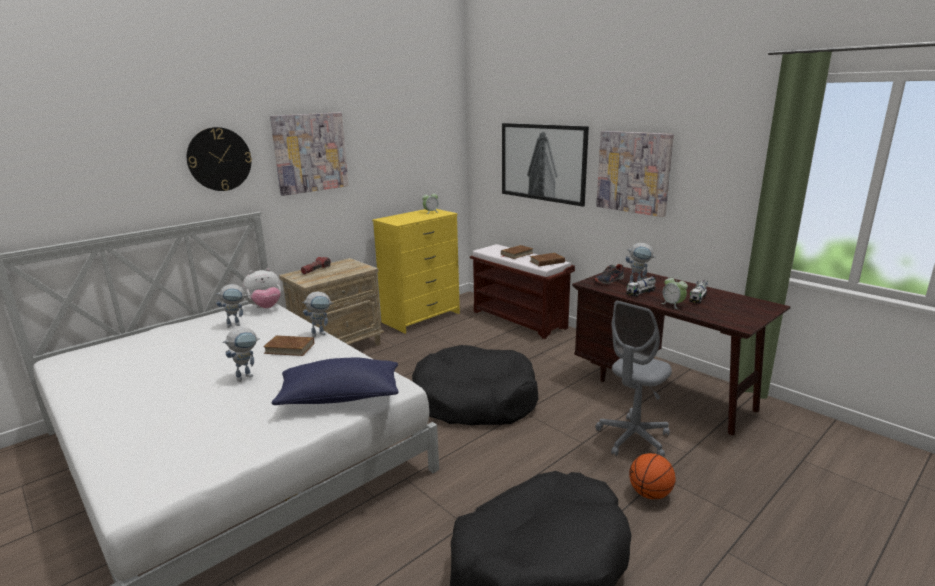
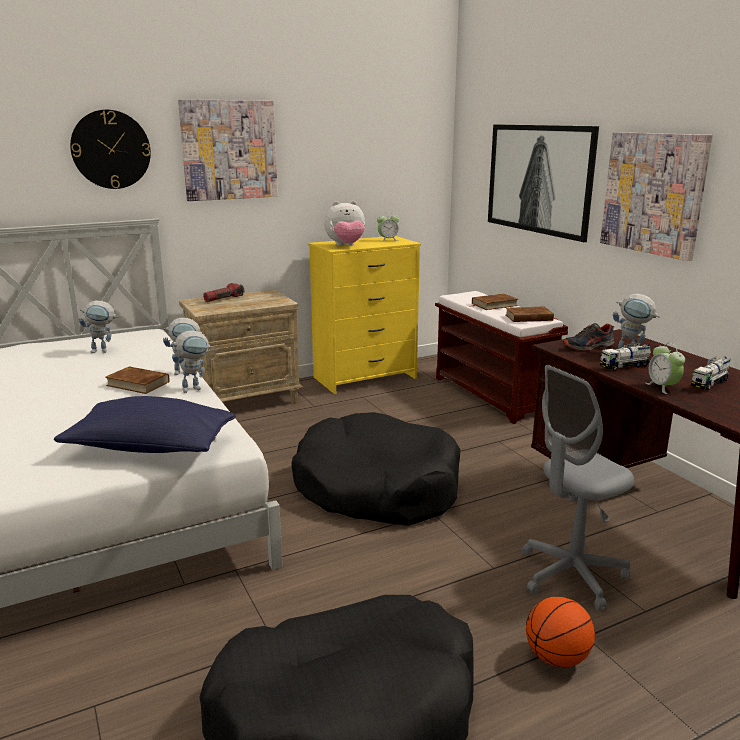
camera: 15 degrees right, 0 degrees up
(248, 376) = (68, 407): toy robot -> toy robot (195, 388)
(265, 308) = (149, 336): plush toy -> plush toy (346, 246)

